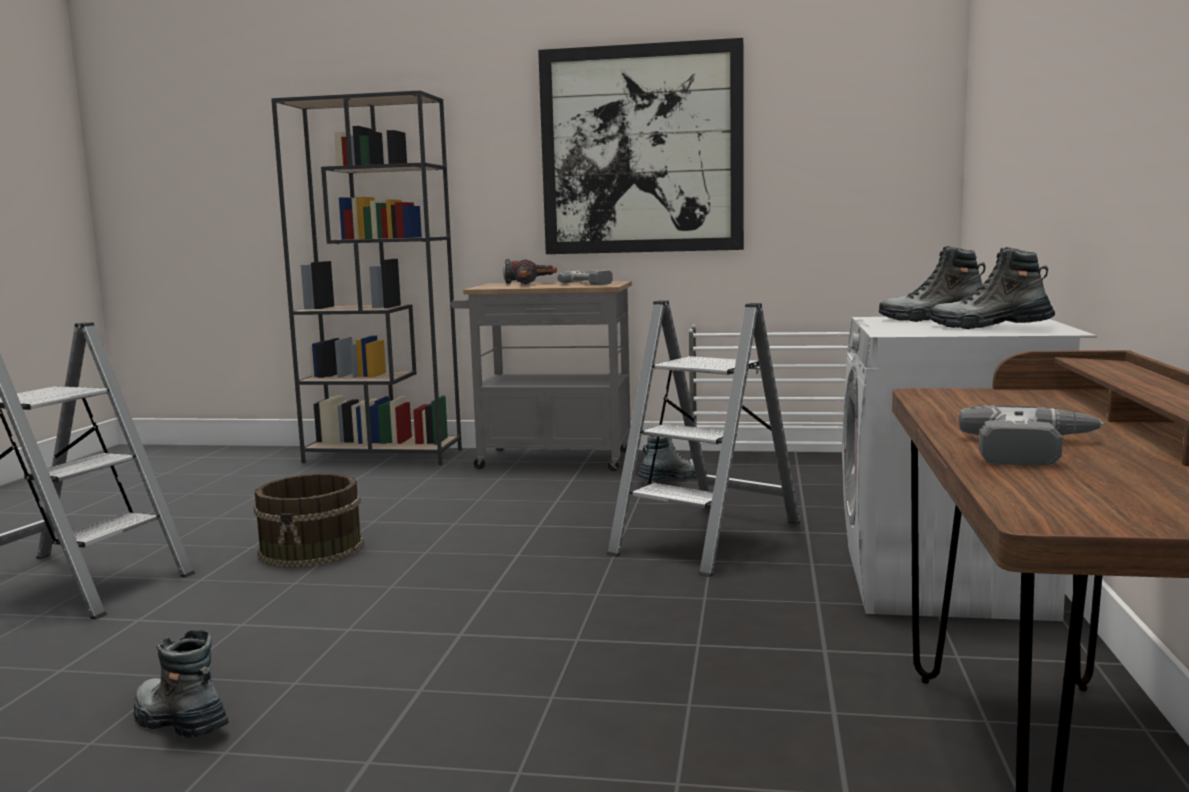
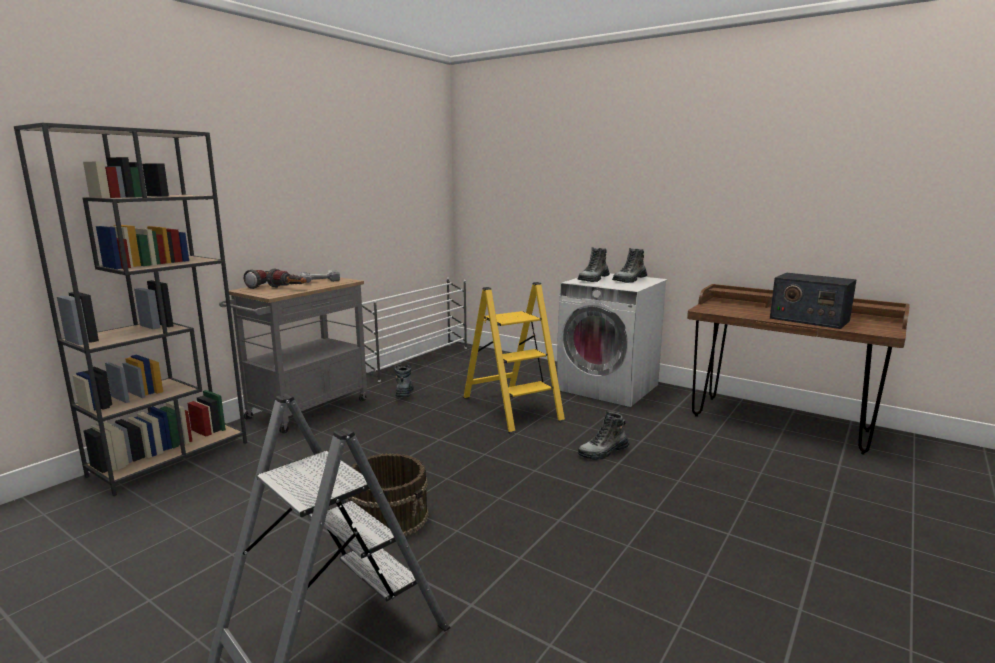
camera: 65 degrees left, 5 degrees up
(179, 722) = (664, 589): boot -> boot (603, 452)
(641, 150) = (319, 184): picture -> none
(709, 536) = (511, 408): grey step ladder -> yellow step ladder
(1037, 450) = (808, 319): power drill -> radio

